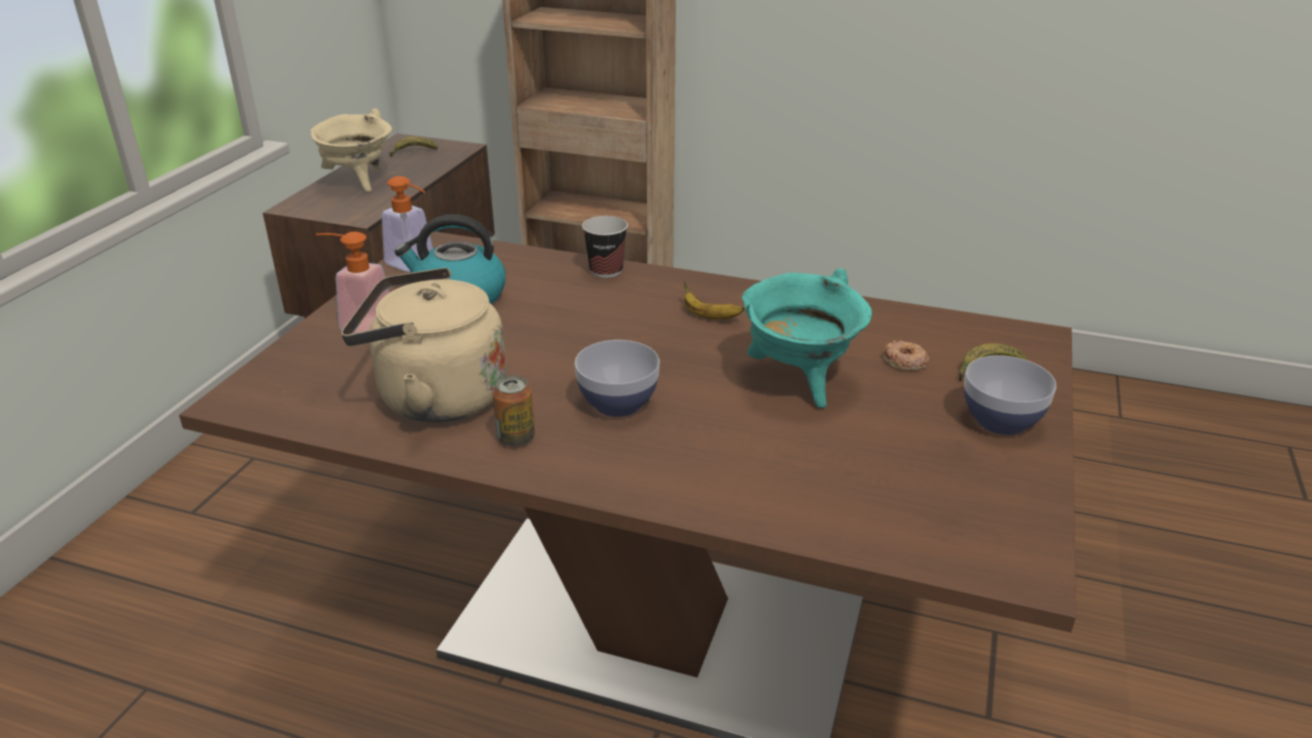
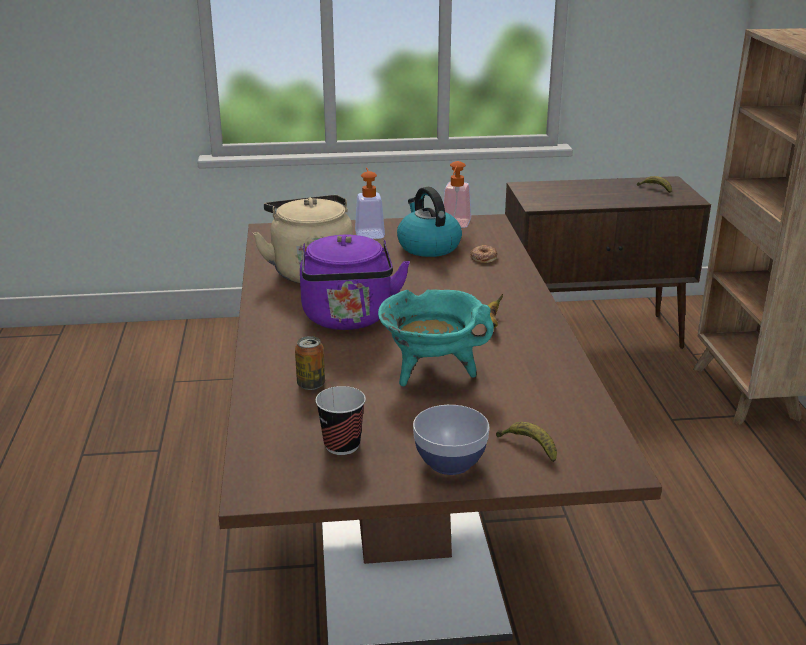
camera: 65 degrees right, 5 degrees down
(358, 182) = (584, 190): beige cooking pot -> none
(516, 438) = (287, 301): can -> can (311, 384)
(606, 271) = (517, 277): cup -> cup (342, 445)
(618, 403) = (348, 319): bowl -> purple kettle
(904, 361) = (504, 409): donut -> donut (483, 257)

